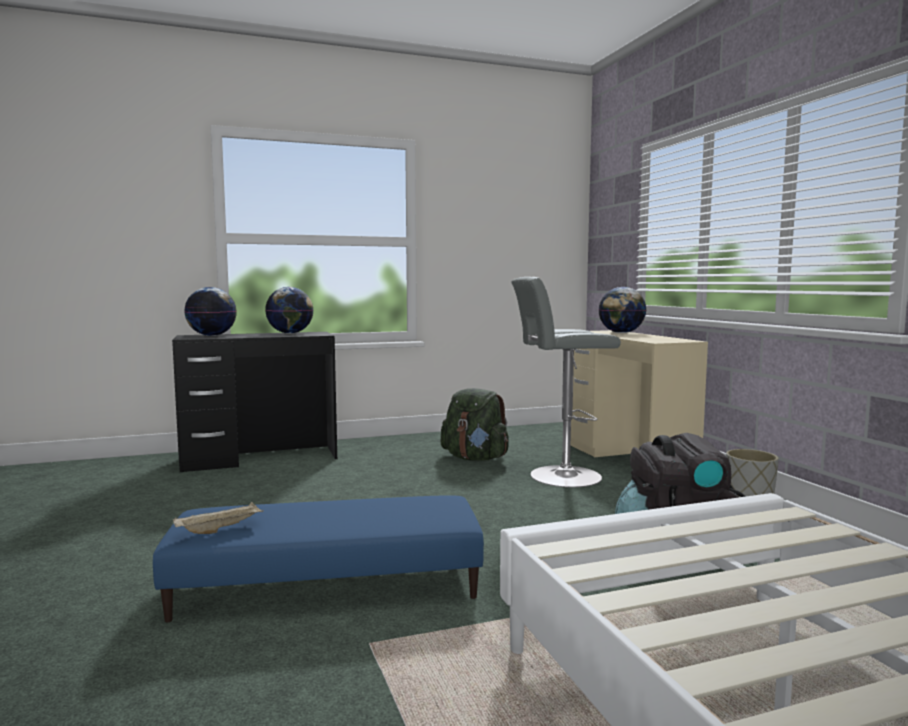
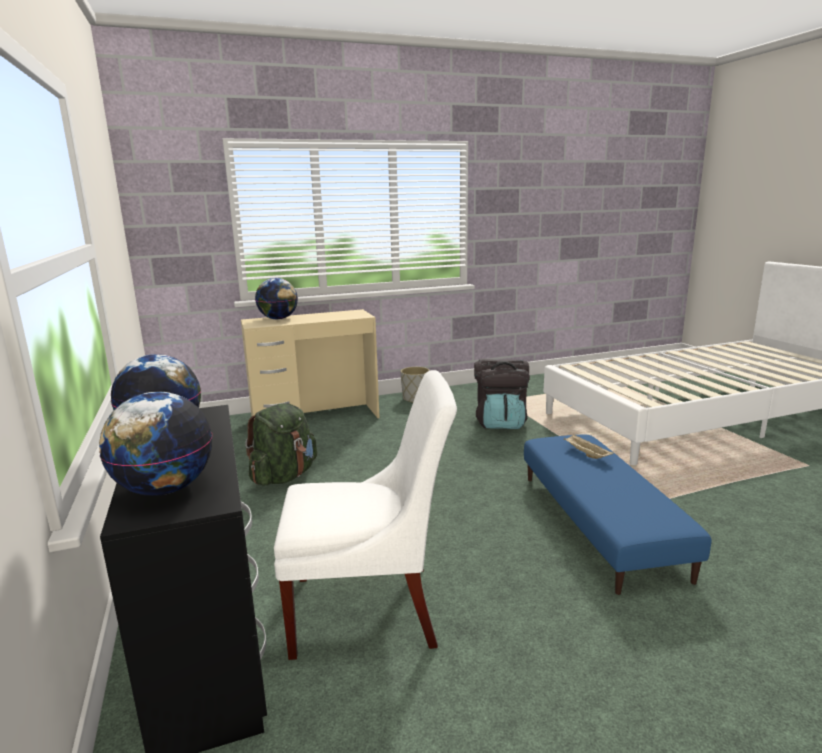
camera: 90 degrees left, 10 degrees up
(220, 529) = (659, 510): beige tray -> beige tray (586, 454)
(257, 488) = (371, 609): none -> white chair
(560, 476) = (353, 443): grey stool -> none

